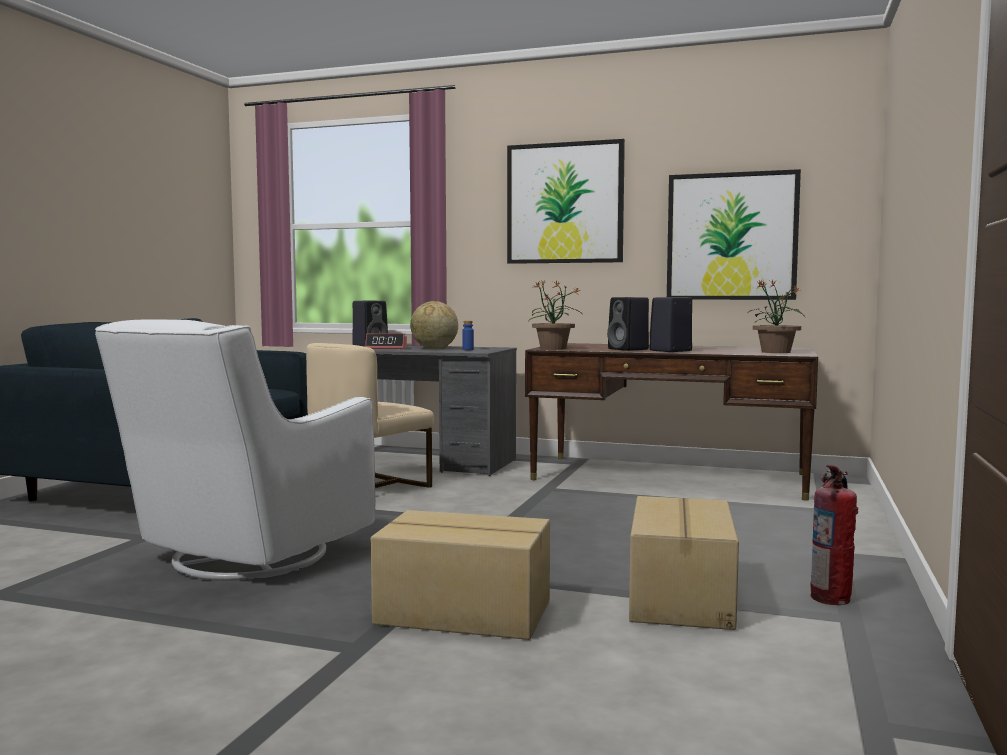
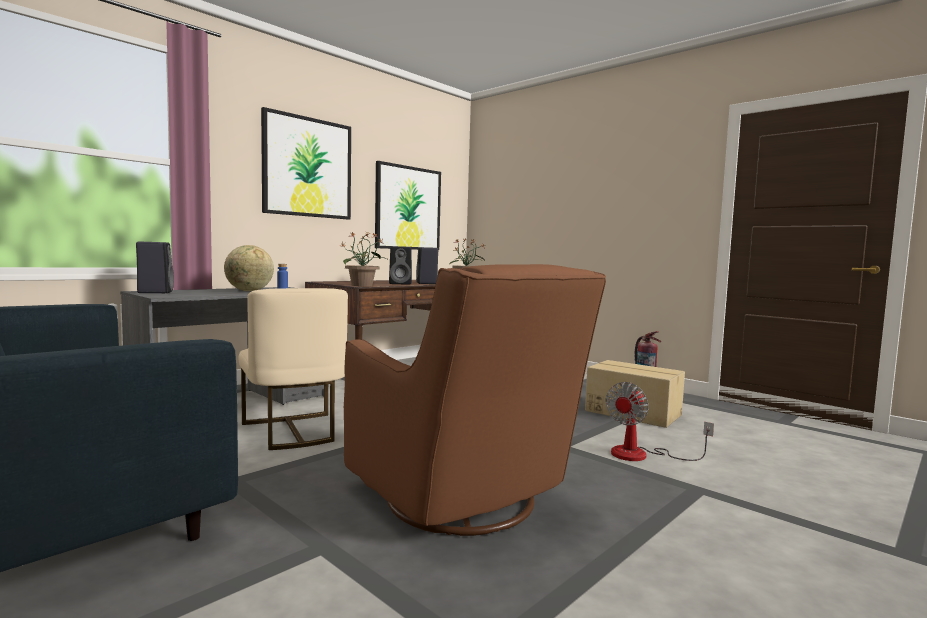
camera: 65 degrees left, 0 degrees up
(244, 558) = (464, 502): white armchair -> brown armchair
(386, 348) = (205, 293): alarm clock -> none
(464, 613) = (642, 455): cardboard box -> fan

